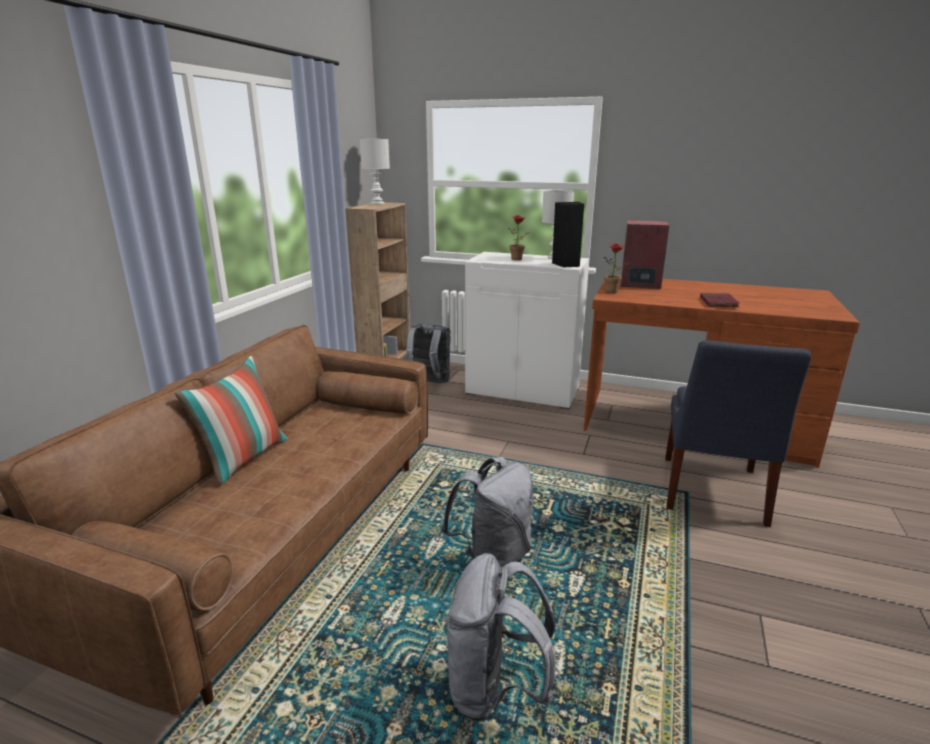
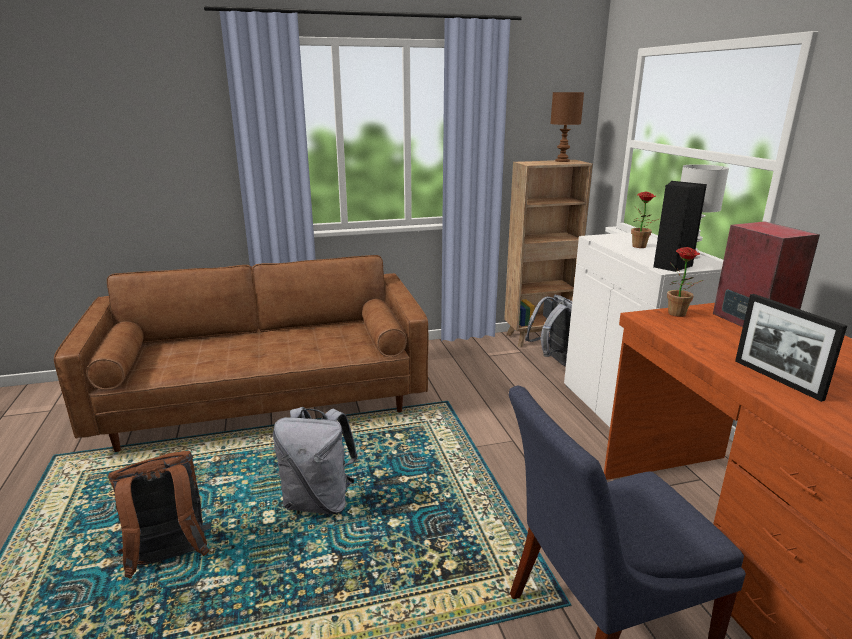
camera: 55 degrees right, 0 degrees up
(243, 458) = (260, 333): pillow -> none
(378, 203) = (562, 161): white table lamp -> brown table lamp
(495, 689) = (170, 560): grey backpack -> brown backpack
(718, 303) = (777, 379): red book -> picture frame

